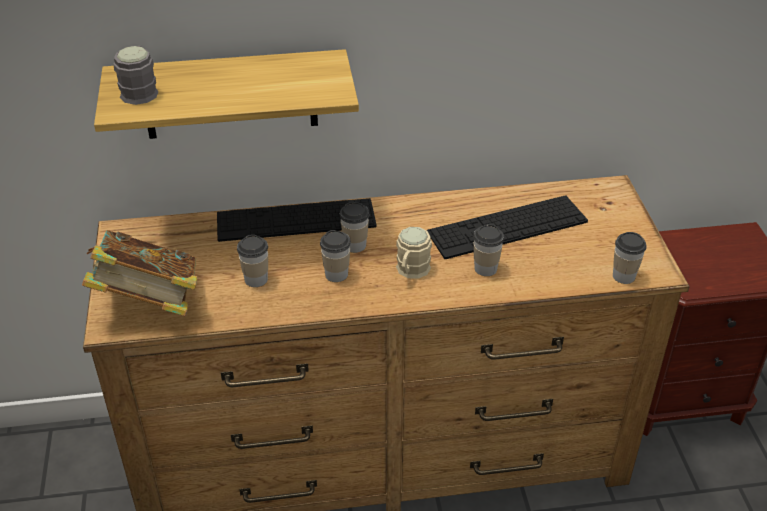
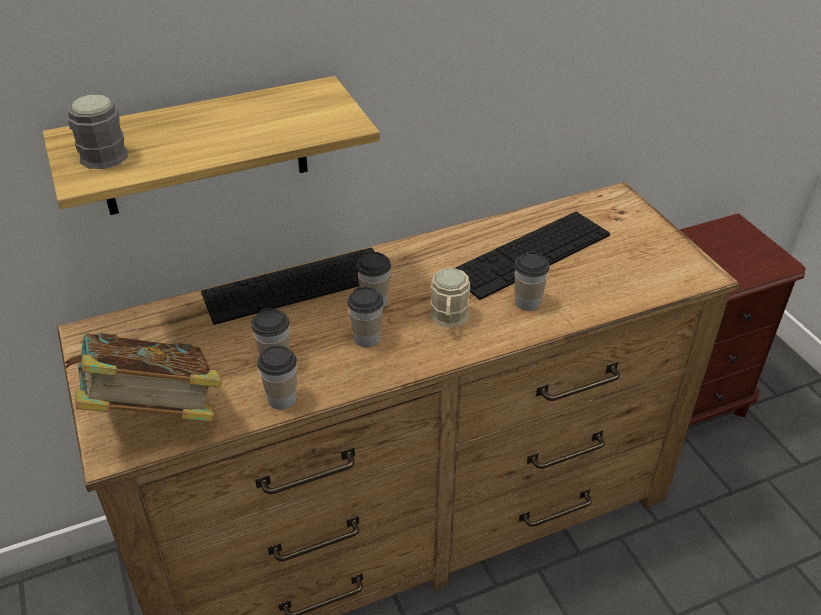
camera: 15 degrees left, 0 degrees up
(623, 276) = (672, 285): cup -> cup (282, 399)

